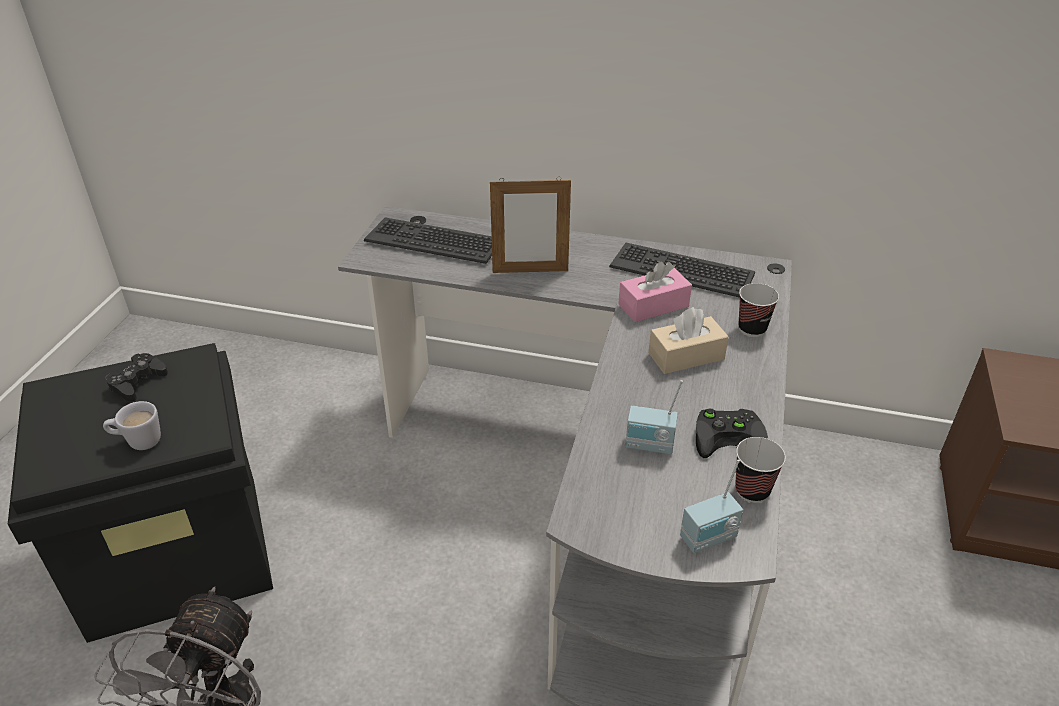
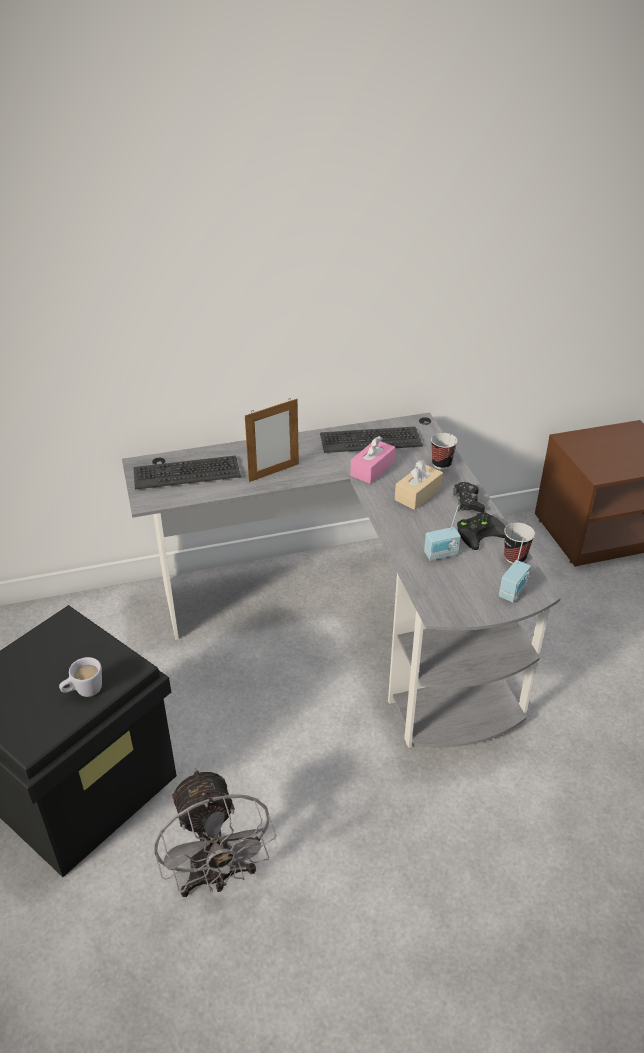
camera: 30 degrees left, 0 degrees up
(137, 382) = (37, 654): black game controller -> black game controller (468, 502)

